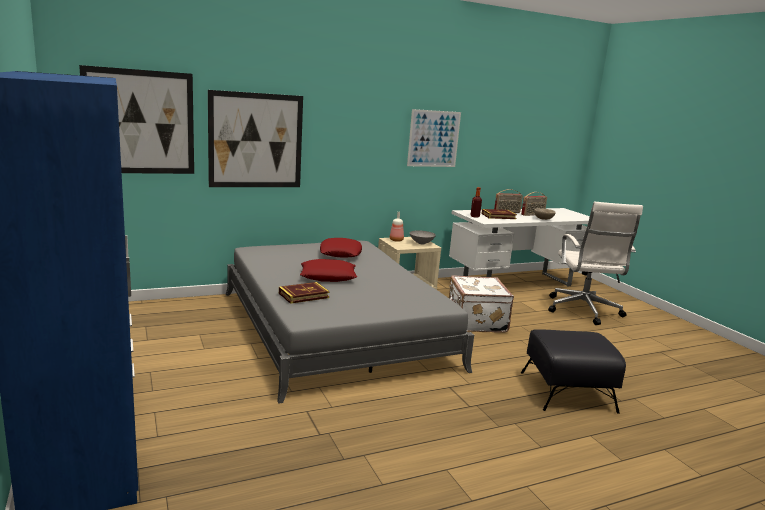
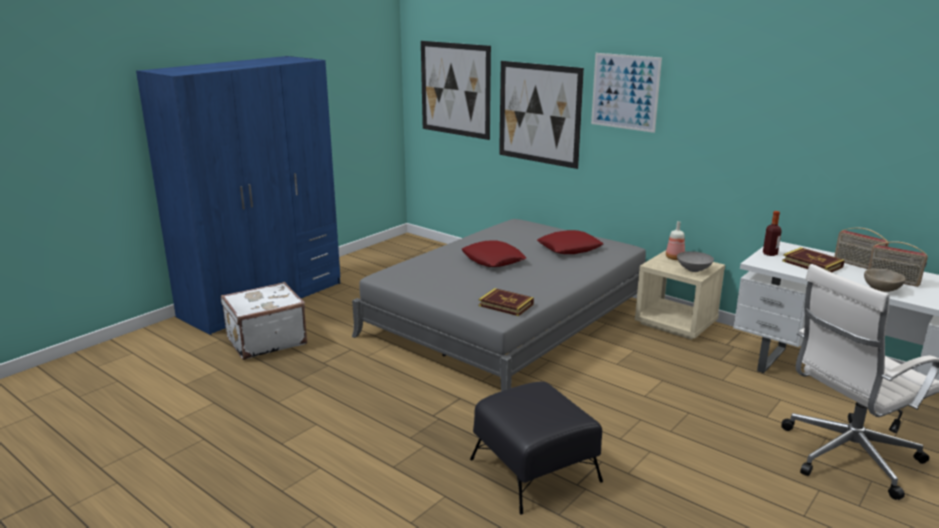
camera: 65 degrees right, 5 degrees up
(303, 295) = (431, 264): book -> book (506, 305)
(433, 138) = (750, 131): picture -> picture (625, 92)
(475, 321) = (649, 381): white suitcase -> white suitcase (265, 340)

